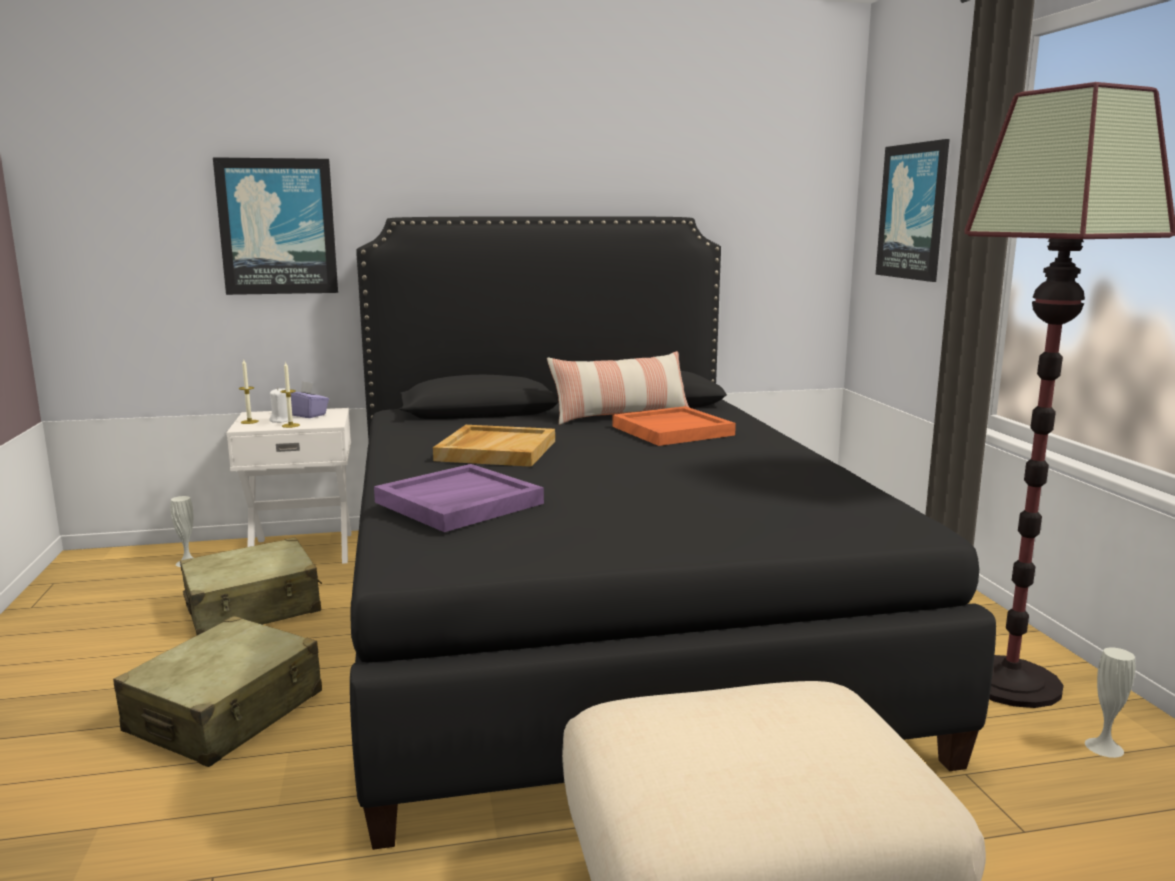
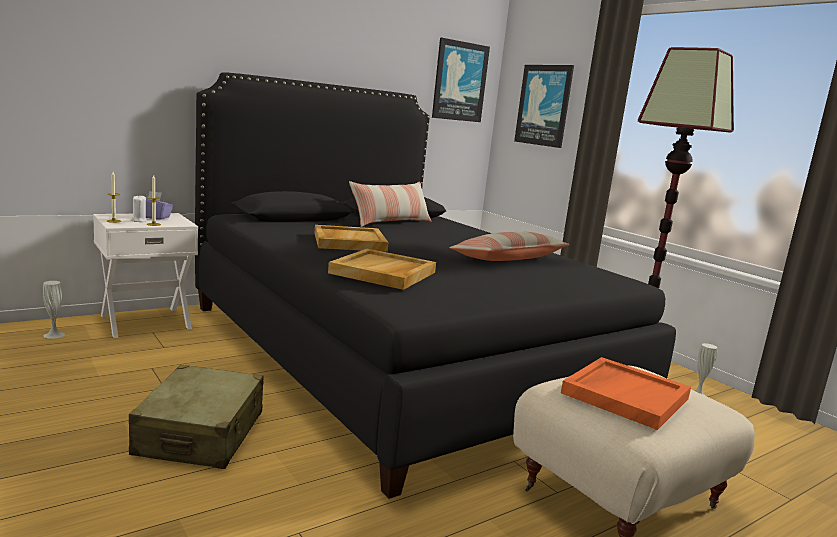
camera: 25 degrees left, 0 degrees up
(253, 608) = (147, 363): beige suitcase -> none
(277, 227) = (131, 69): picture -> picture (459, 81)
(458, 503) = (383, 273): purple tray -> beige tray
(672, 430) = (436, 231): orange tray -> orange tray (624, 395)
(725, 480) = (509, 259): none -> pillow

